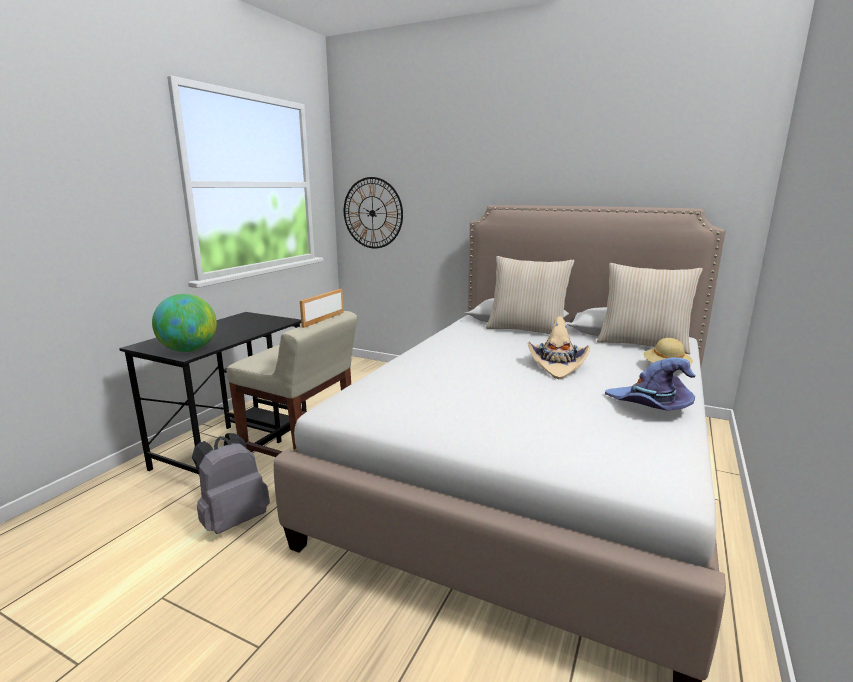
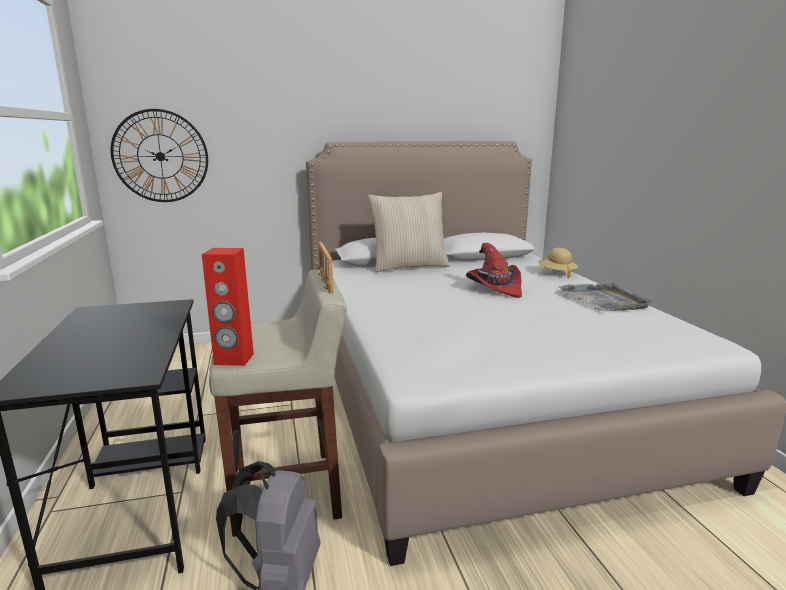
camera: 40 degrees left, 0 degrees up
(189, 350) = (127, 370): globe -> none
(248, 361) = (234, 359): none -> red speaker
(557, 365) = (495, 288): beige hat -> red hat
(642, 344) = (508, 260): beige pillow -> none
(649, 406) = (604, 300): purple hat -> grey tray

